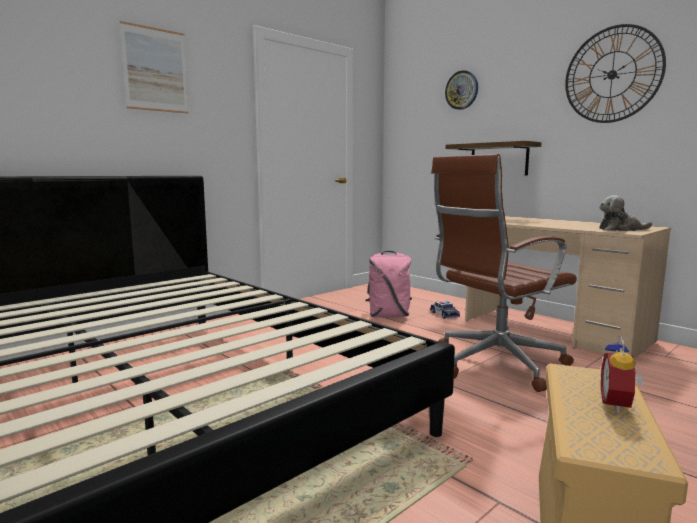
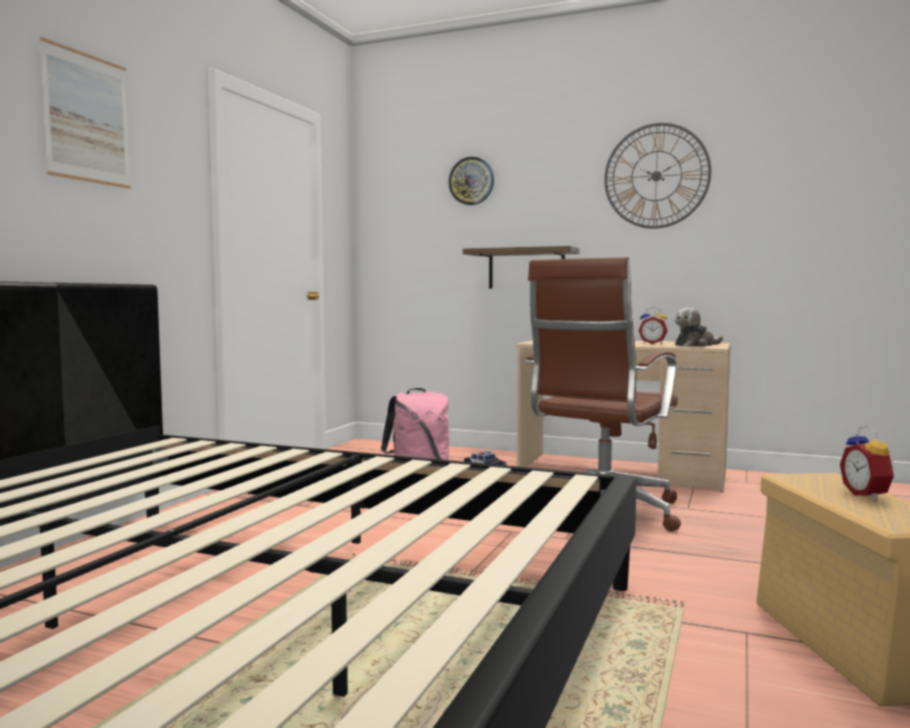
camera: 25 degrees left, 5 degrees down
(585, 225) = (653, 343): none -> alarm clock

